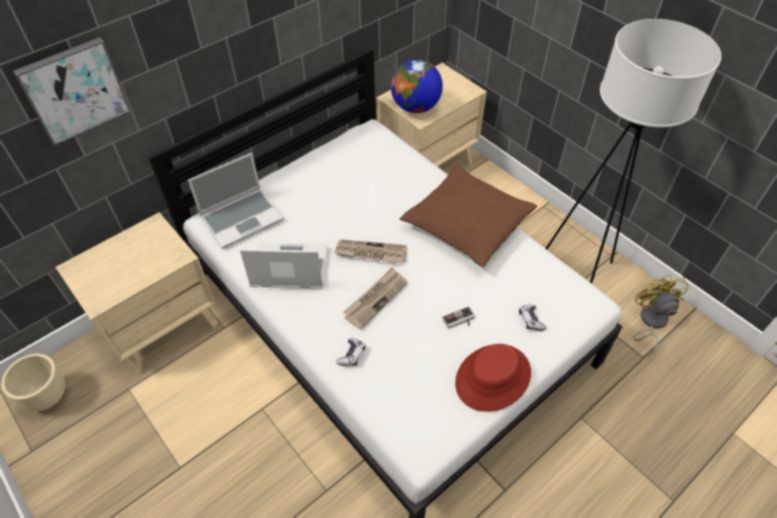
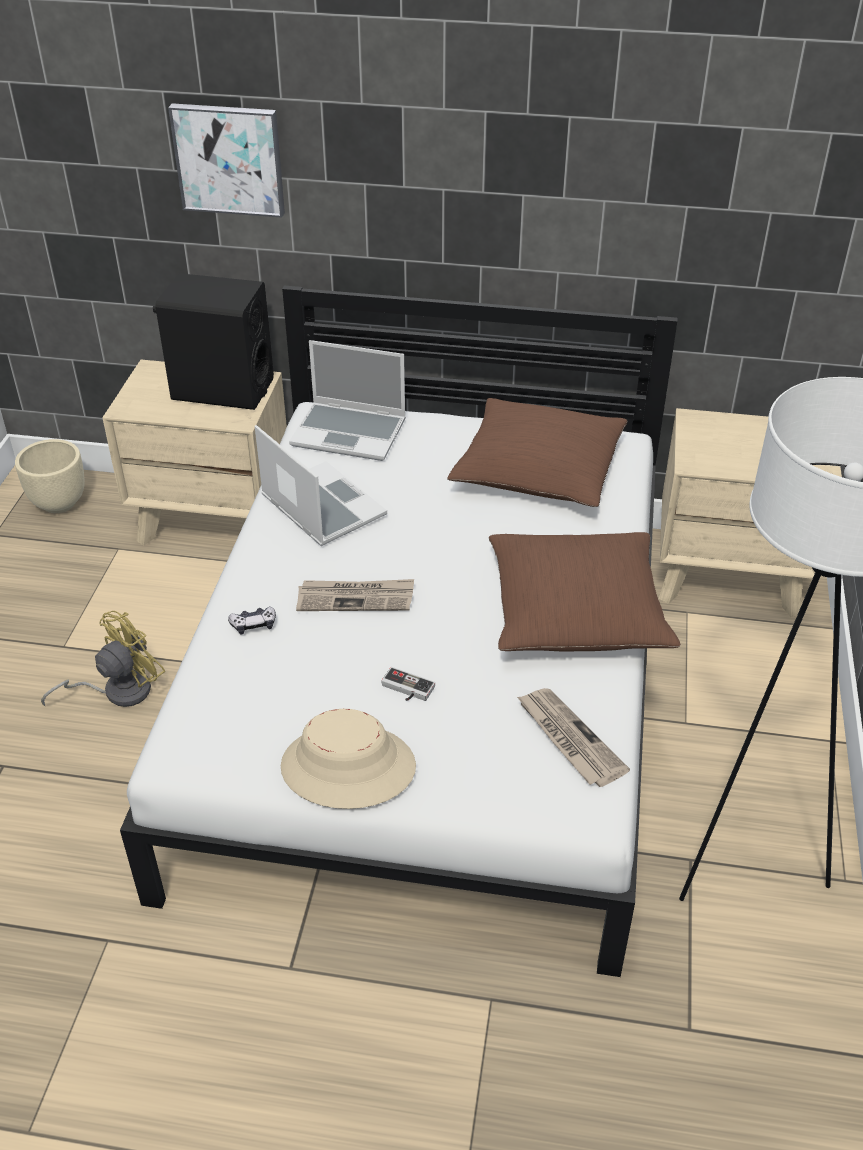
camera: 50 degrees right, 10 degrees down
(140, 246) = (222, 389): none -> black speaker
(357, 170) = (538, 470): none -> brown pillow
(370, 253) = (419, 554): newspaper -> newspaper (569, 739)
(415, 107) = (708, 447): globe -> none
(493, 378) = (348, 767): red hat -> beige hat
(531, 320) = (485, 759): game controller -> none
(650, 322) = (772, 1003): yellow fan -> yellow fan (118, 691)

